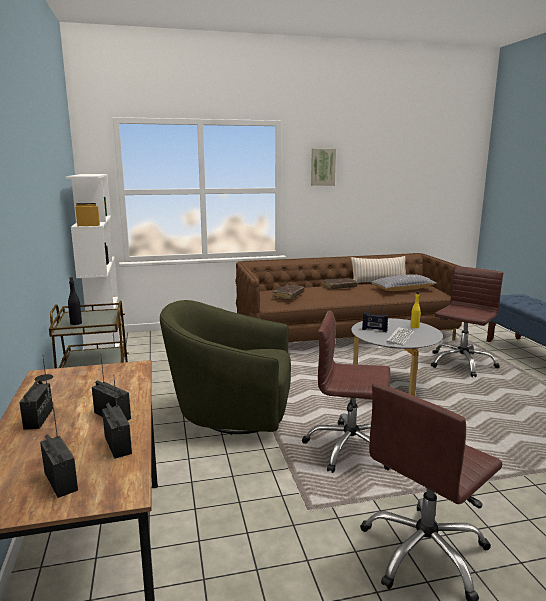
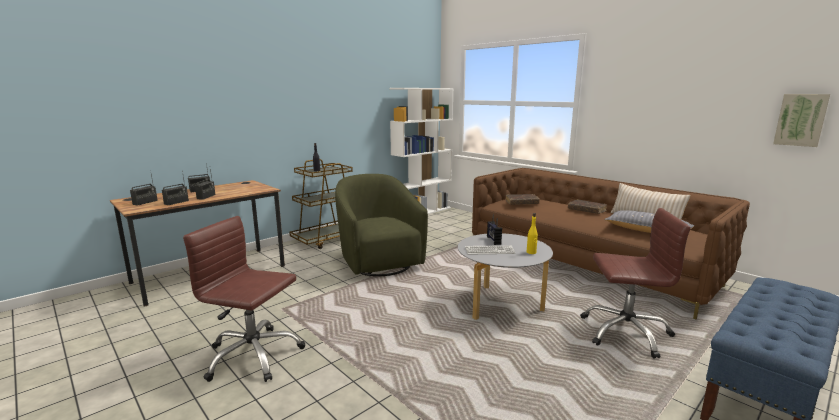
camera: 60 degrees right, 0 degrees up
(322, 167) = (627, 80): picture -> picture (801, 120)
(350, 448) = (368, 307): brown office chair -> none

